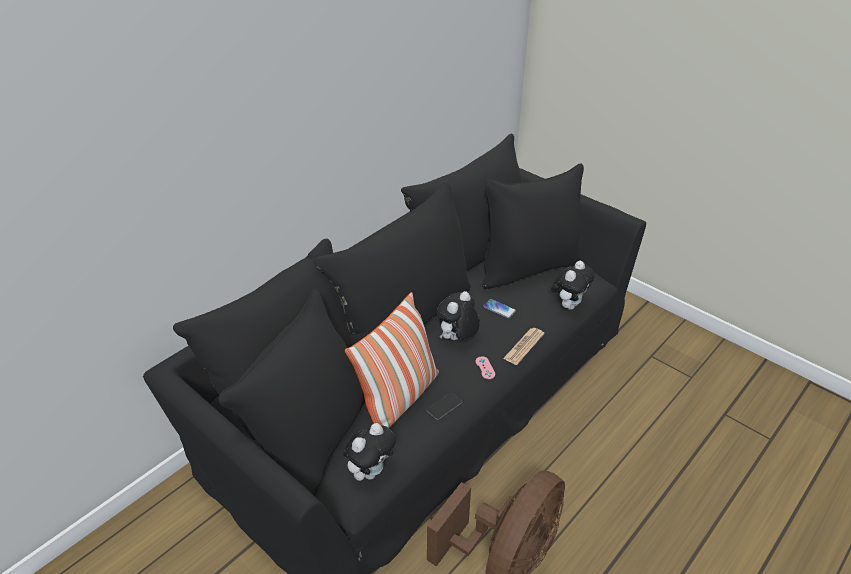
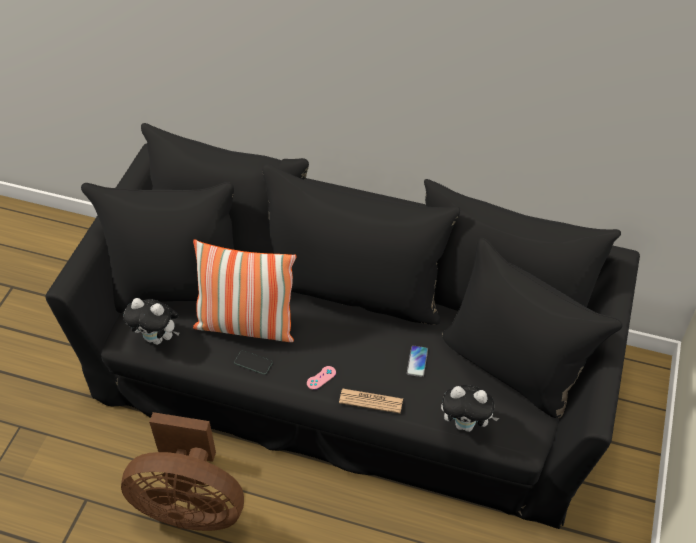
camera: 65 degrees right, 10 degrees up
(457, 339) = (349, 341): plush toy -> none

